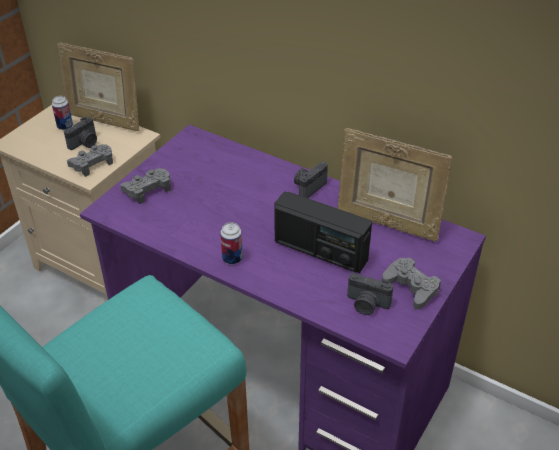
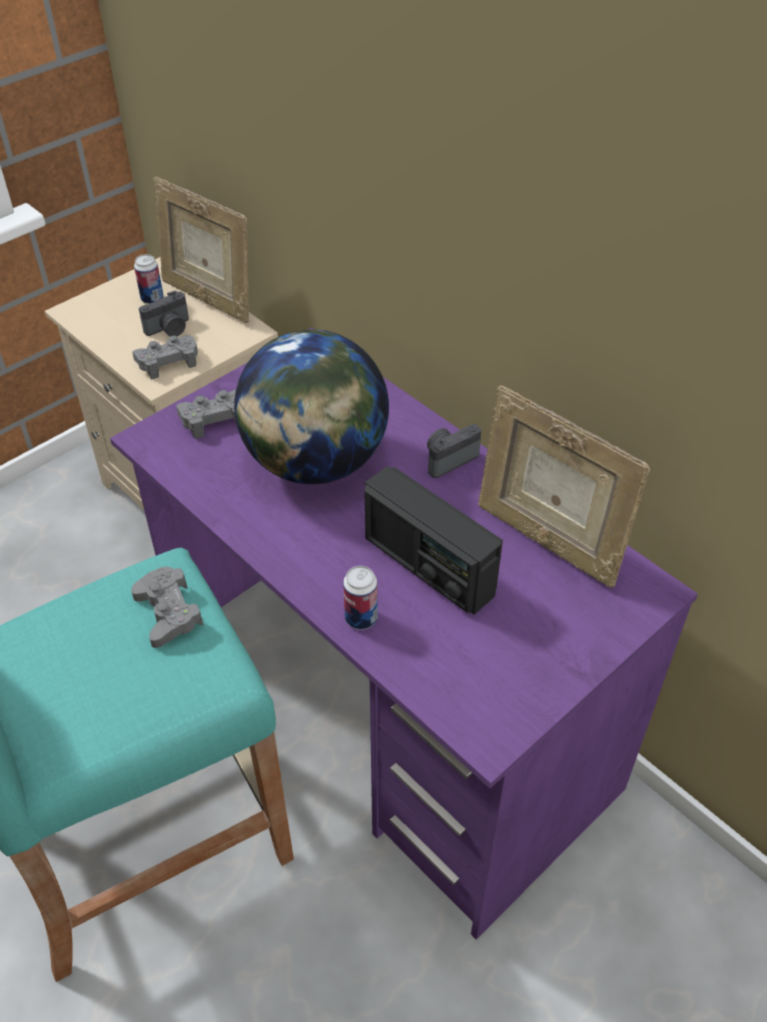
camera: 15 degrees right, 5 degrees up
(224, 204) = (315, 462): none -> globe
(232, 258) = (294, 551): can -> can (361, 618)
(366, 304) = (466, 669): camera -> none
(411, 287) = (545, 656): grey game controller -> grey game controller (168, 612)

